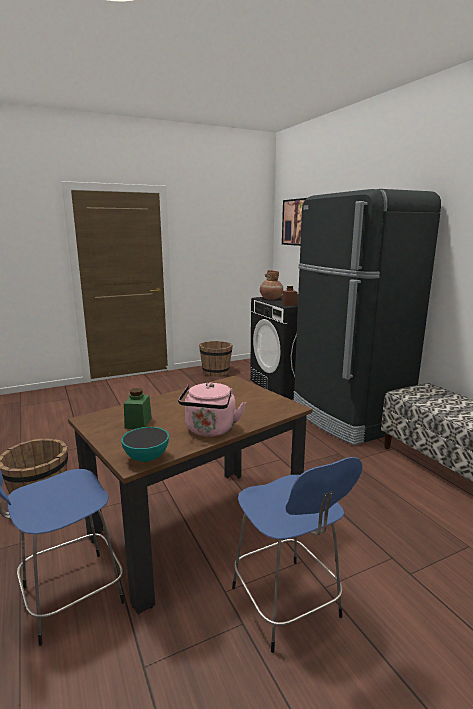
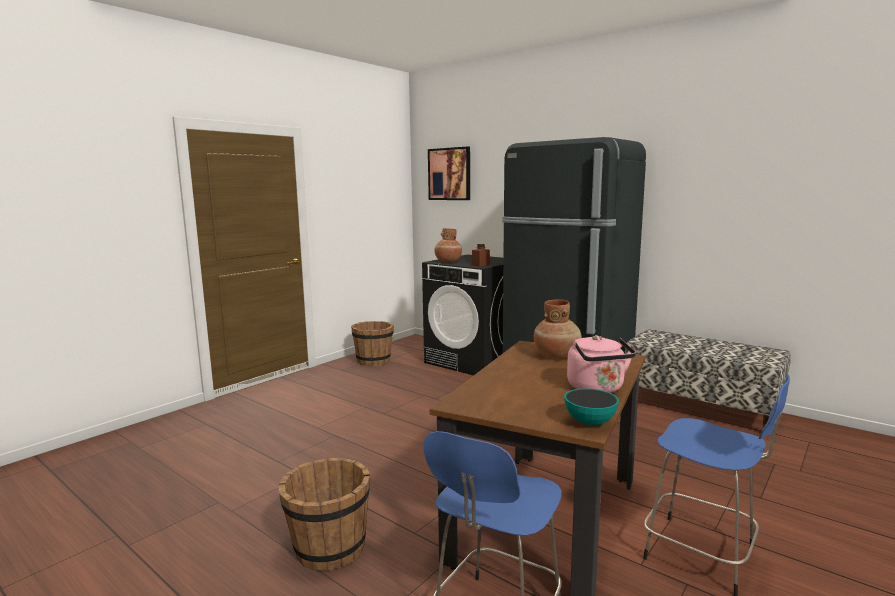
camera: 25 degrees left, 5 degrees down
(138, 423) = (517, 397): green jar -> none
(235, 394) = (557, 356): none -> brown vase

